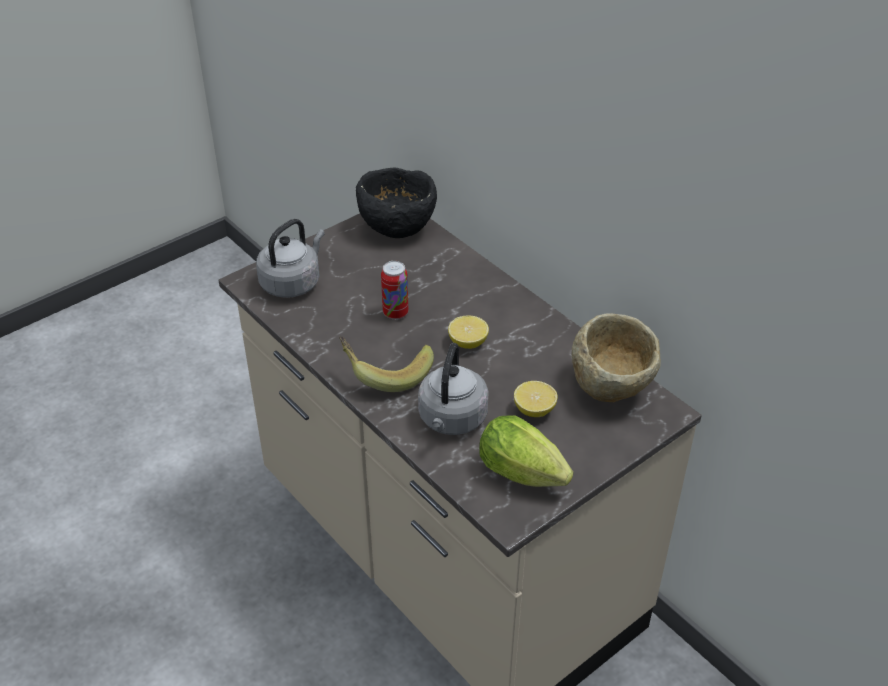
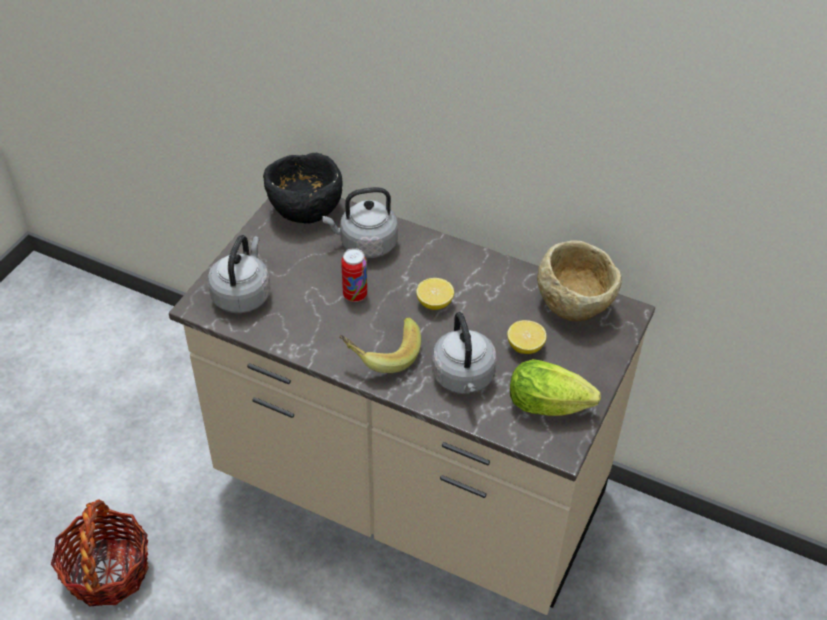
camera: 25 degrees left, 5 degrees up
(134, 526) = (107, 571): none -> basket
(435, 271) = (365, 244): none -> grey kettle

